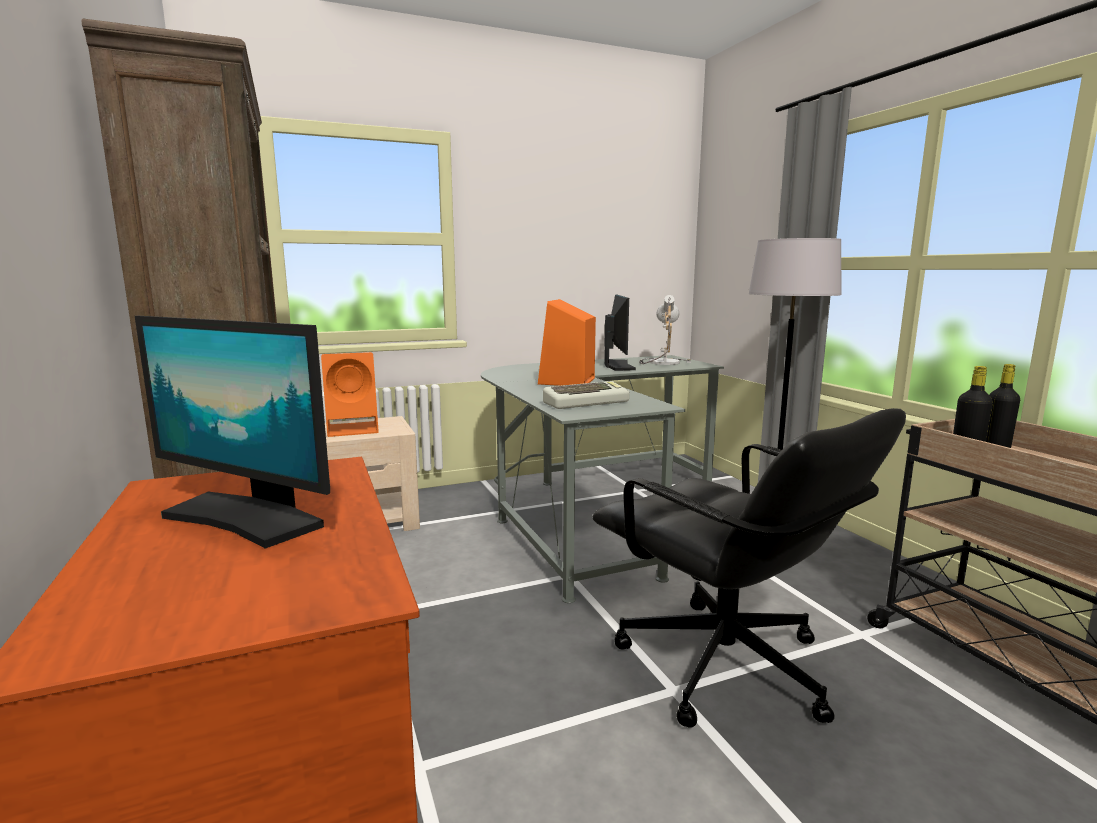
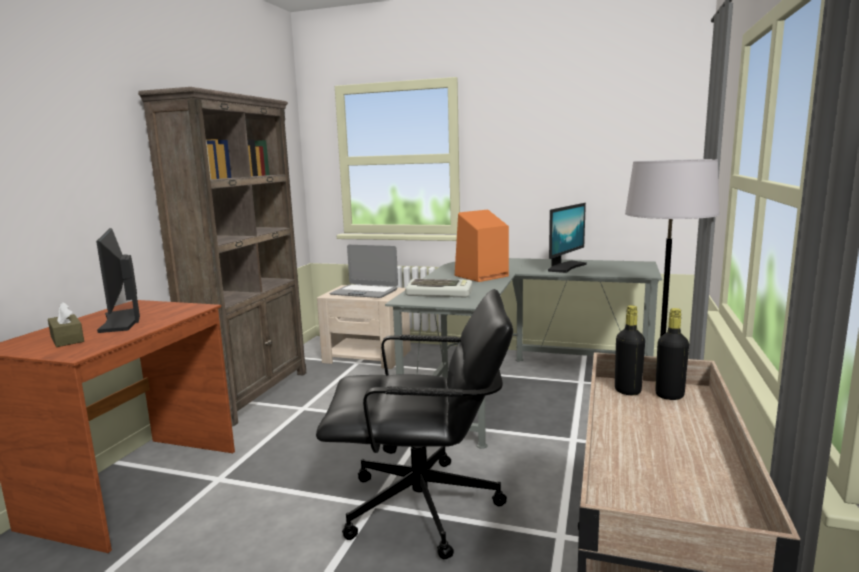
camera: 40 degrees right, 0 degrees up
(226, 578) = (67, 339): none -> brown tissue box
(354, 429) = (364, 292): orange speaker -> laptop
(661, 362) = (616, 267): table lamp -> none
(725, 667) = (423, 508): black office chair -> black office chair turned 90 degrees counterclockwise

